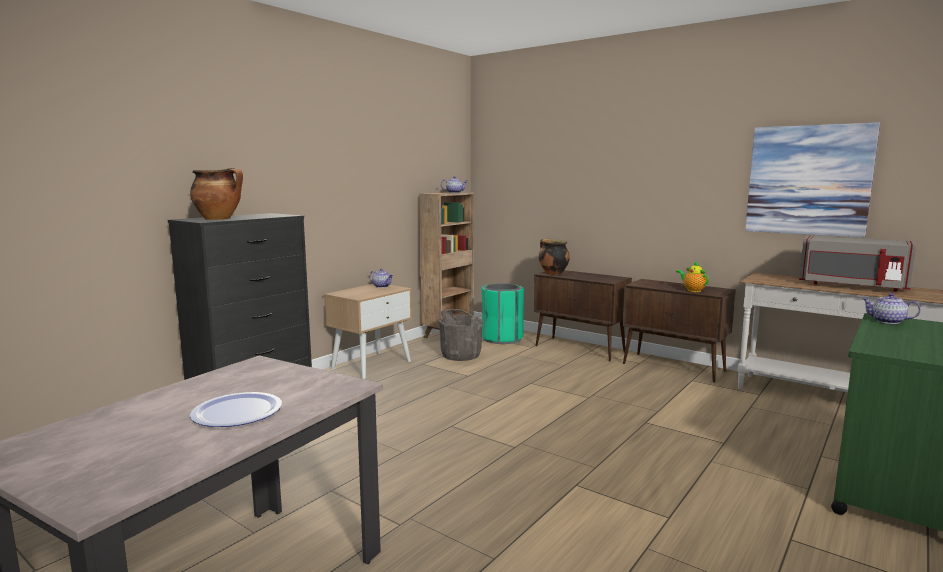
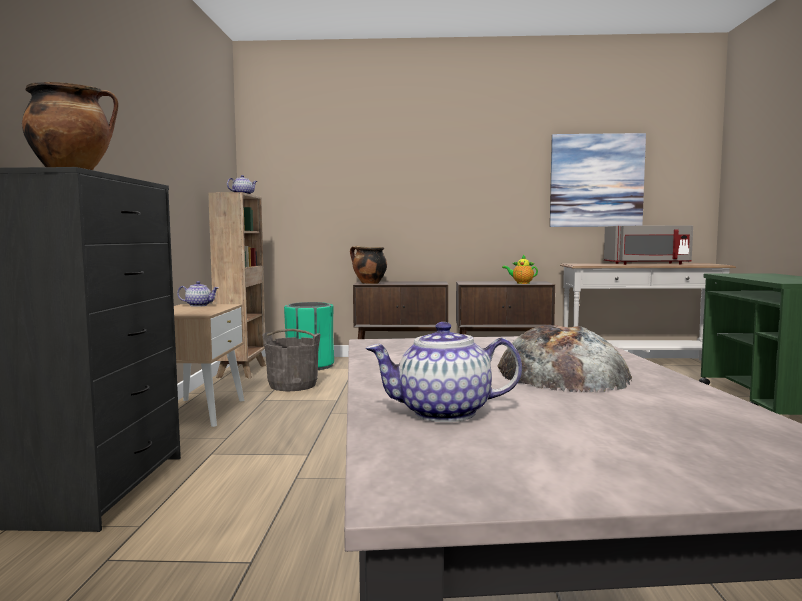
camera: 35 degrees left, 5 degrees down
(237, 412) = (560, 372): plate -> bread
(887, 321) = (732, 274): teapot -> teapot (443, 413)

